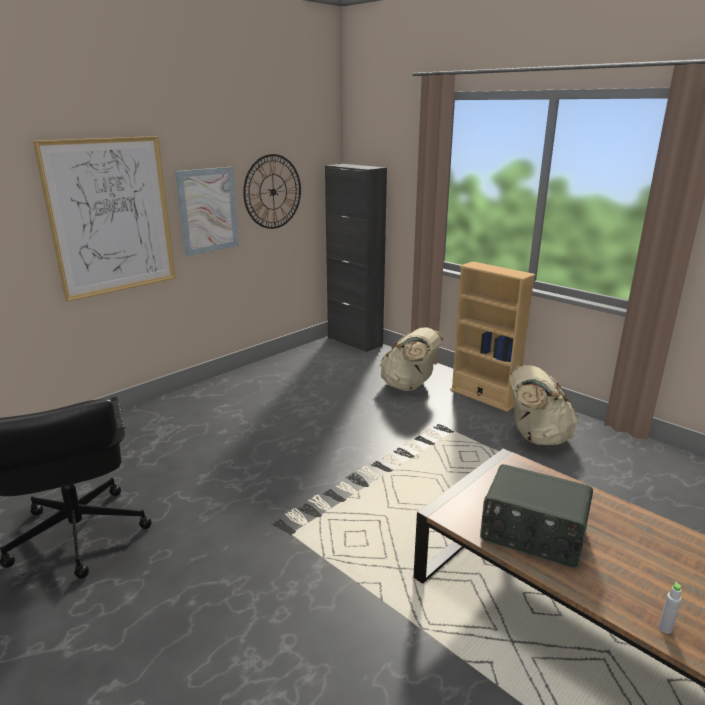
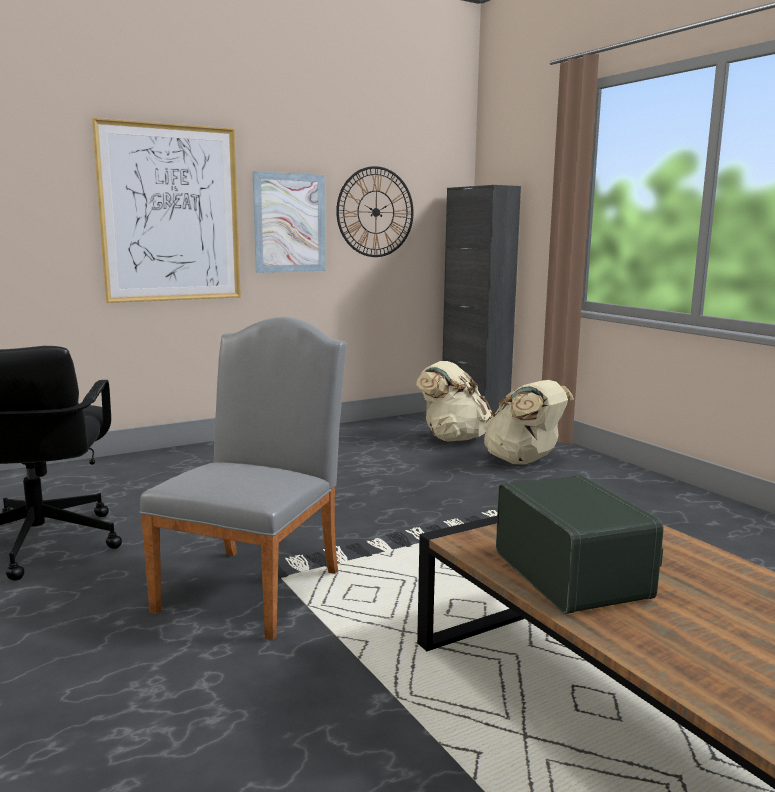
camera: 15 degrees right, 10 degrees down
(276, 544) = (256, 585): none -> grey chair
(484, 397) = (624, 481): beige bookcase -> none
(532, 535) = (573, 574): radio -> radio turned 150 degrees counterclockwise
(536, 437) = (683, 527): beige backpack -> beige backpack (452, 438)
(665, 628) = (729, 697): grey bottle -> none

